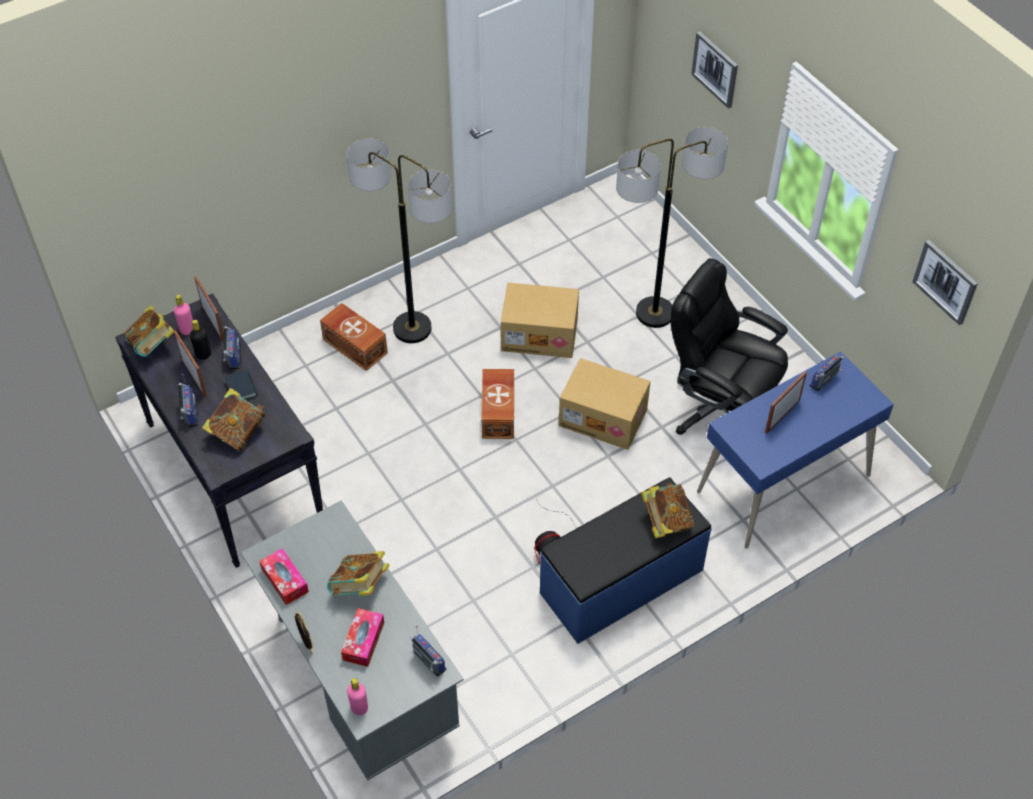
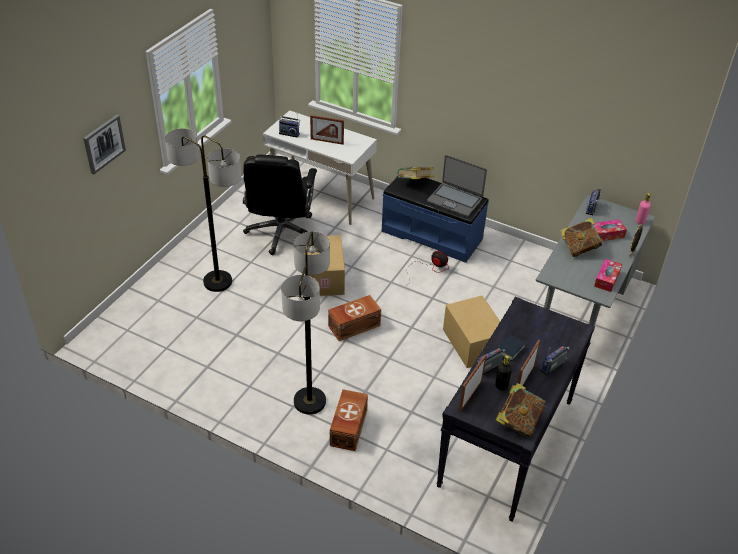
camera: 120 degrees left, 10 degrees down
(187, 330) = (488, 408): pink bottle -> none
(237, 432) = (543, 334): book -> none
(540, 334) = (271, 330): cardboard box -> cardboard box (471, 343)
(598, 551) = (455, 200): none -> laptop
(784, 484) = (320, 196): blue desk -> white desk
(946, 281) = (253, 37): picture -> none

